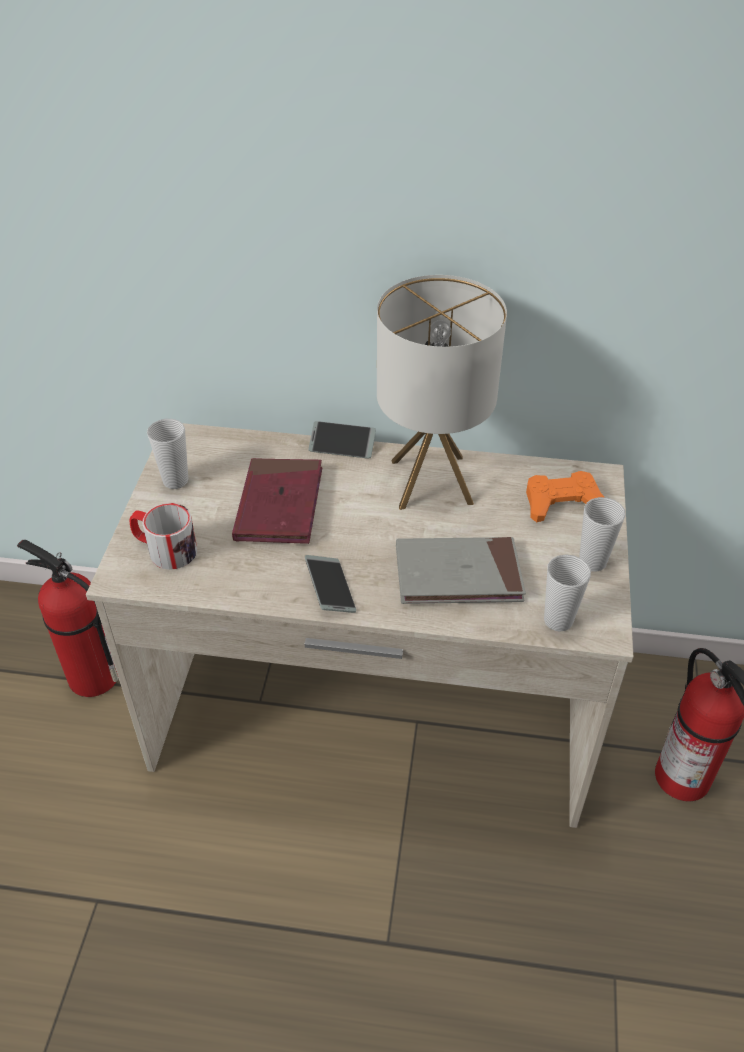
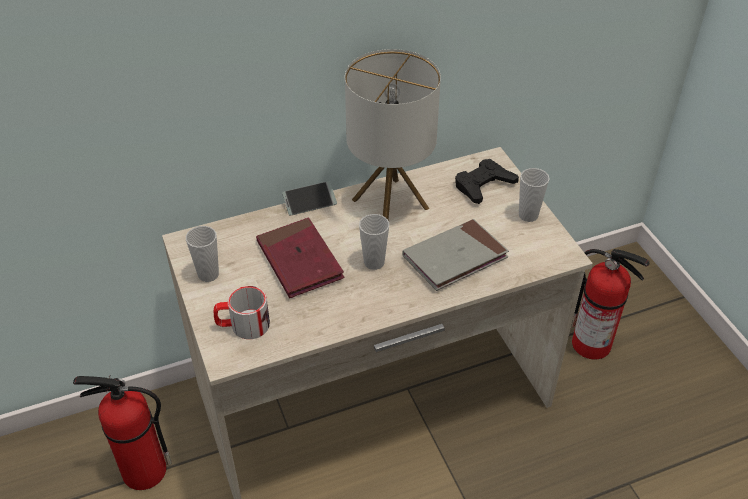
camera: 30 degrees left, 0 degrees up
(330, 589) = (381, 302): phone -> none
(558, 620) = (535, 260): cup -> cup (374, 262)
(563, 503) = (483, 185): orange game controller -> black game controller

